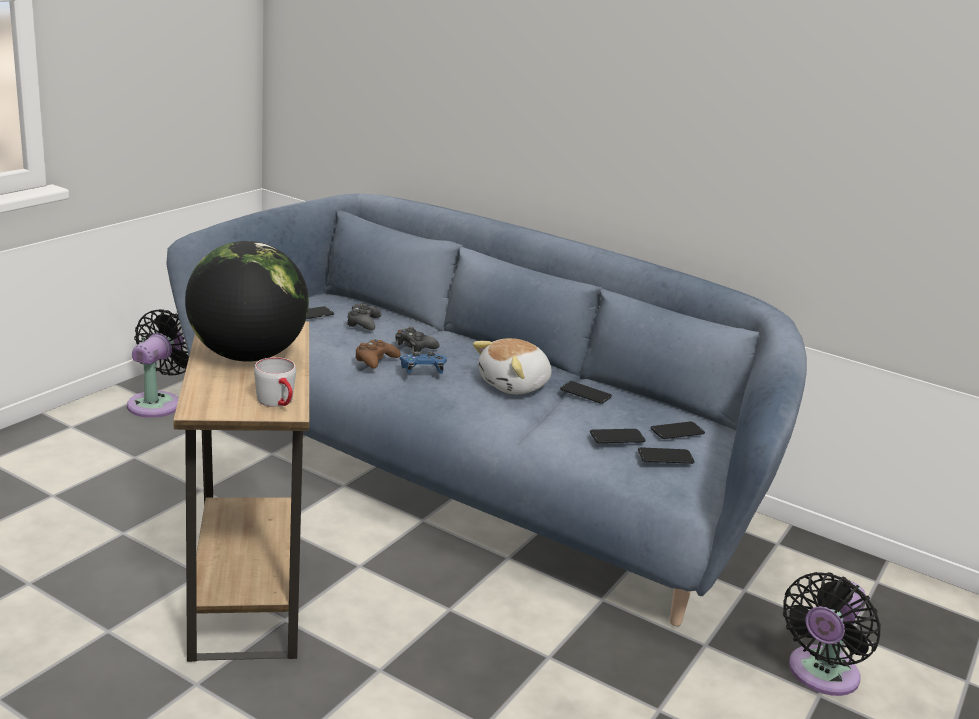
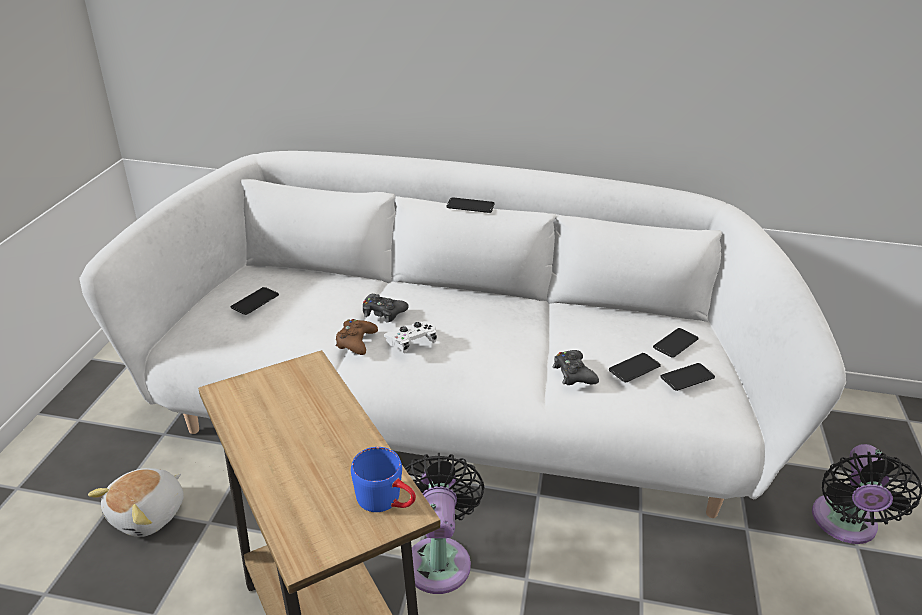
camera: 20 degrees left, 10 degrees up
(158, 403) = (98, 423): black fan -> black fan (438, 558)
(247, 356) = (296, 433): globe -> none
(279, 403) = (387, 501): grey mug -> blue mug
(363, 323) = (315, 298): black game controller -> black game controller (573, 374)
(422, 371) = (411, 343): blue game controller -> white game controller
(475, 480) = (457, 414): blue sofa -> white sofa
(515, 385) = (504, 333): plush toy -> plush toy (149, 514)
(585, 393) = (572, 323): phone -> phone (470, 206)

